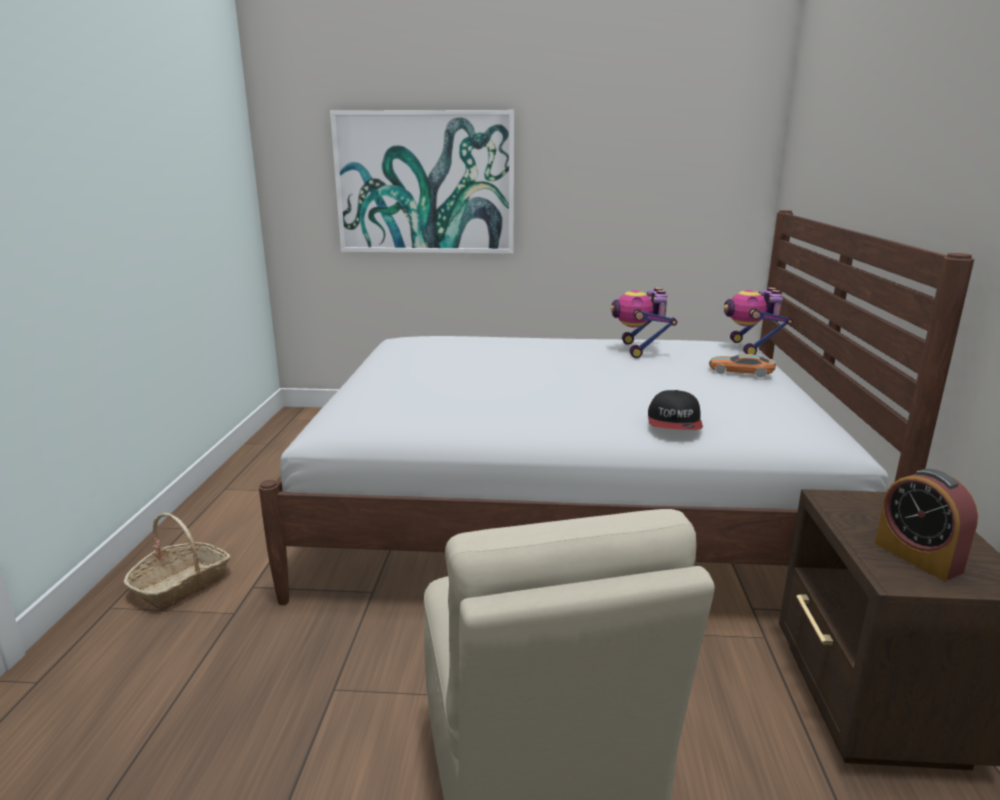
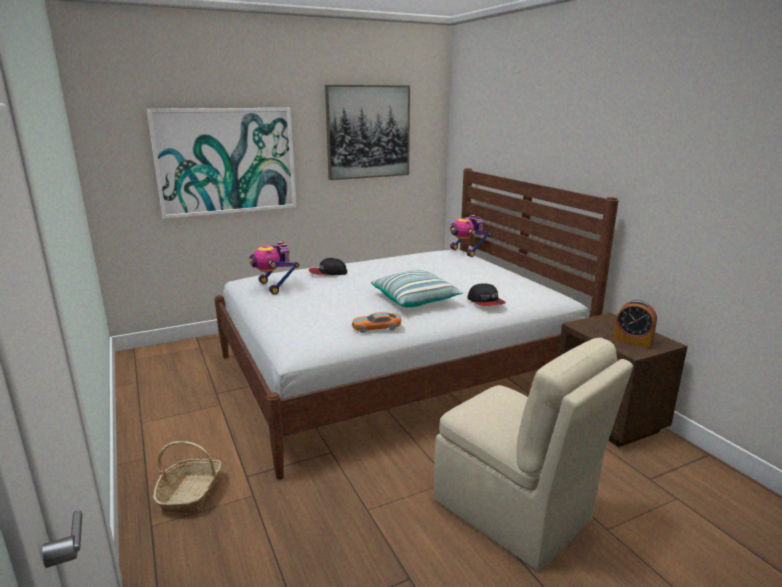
camera: 30 degrees left, 0 degrees up
(499, 345) = (327, 273): none -> cap
(565, 399) = (416, 300): none -> pillow
(635, 149) = (368, 132): none -> picture
(639, 350) = (413, 262): toy robot -> toy robot (274, 287)
(740, 371) = (480, 267): toy car -> toy car (376, 327)

